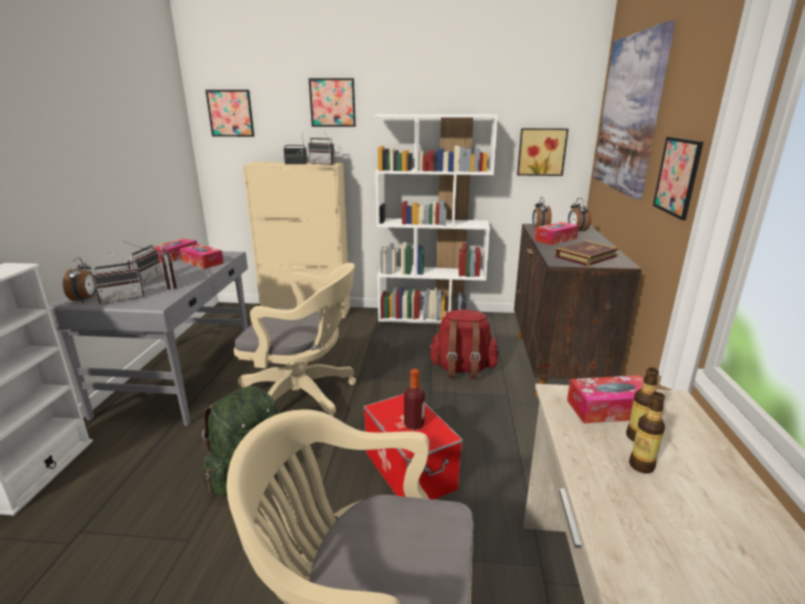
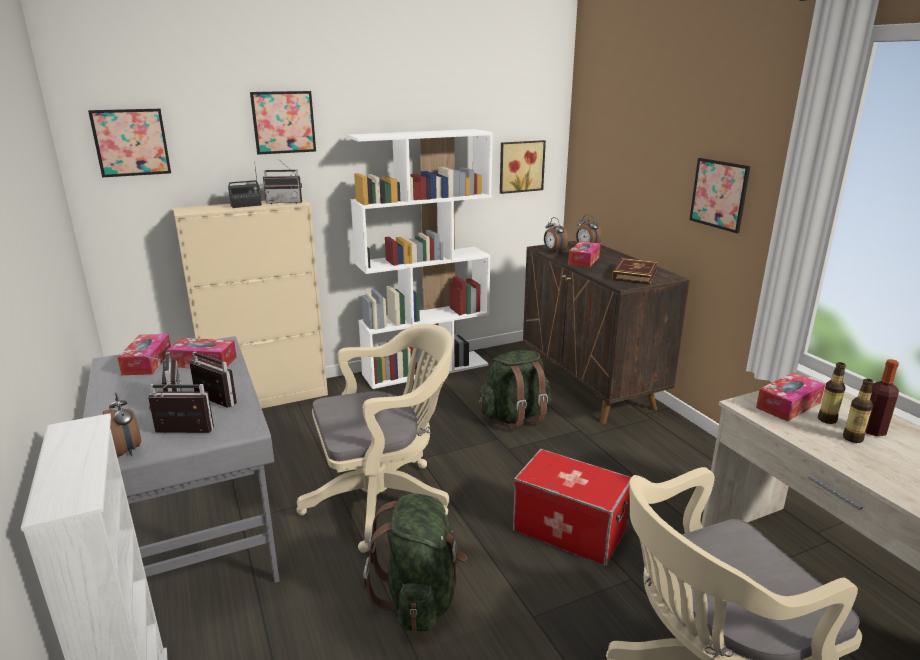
camera: 30 degrees left, 0 degrees up
(122, 298) = (181, 434): radio -> radio turned 120 degrees counterclockwise
(414, 425) = (580, 479): bottle -> bottle (873, 431)
(462, 369) = (515, 417): red backpack -> green backpack
(629, 114) = (627, 130): picture -> none

